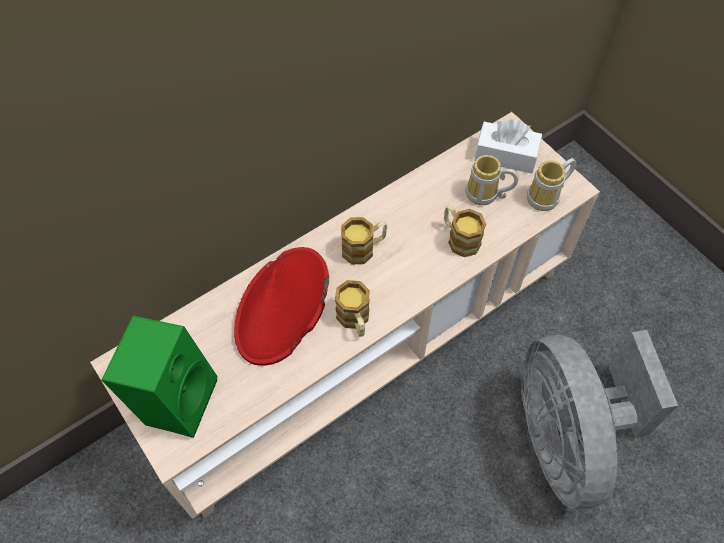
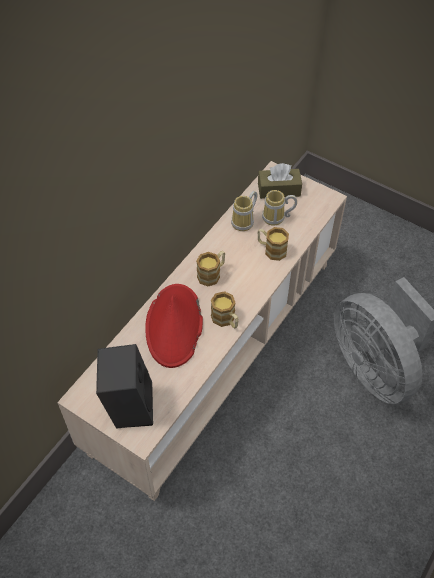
camera: 20 degrees left, 5 degrees down
(175, 398) = (128, 405): green speaker -> black speaker
(505, 155) = (279, 189): white tissue box -> brown tissue box
(547, 198) = (316, 209): mug -> mug (245, 222)

